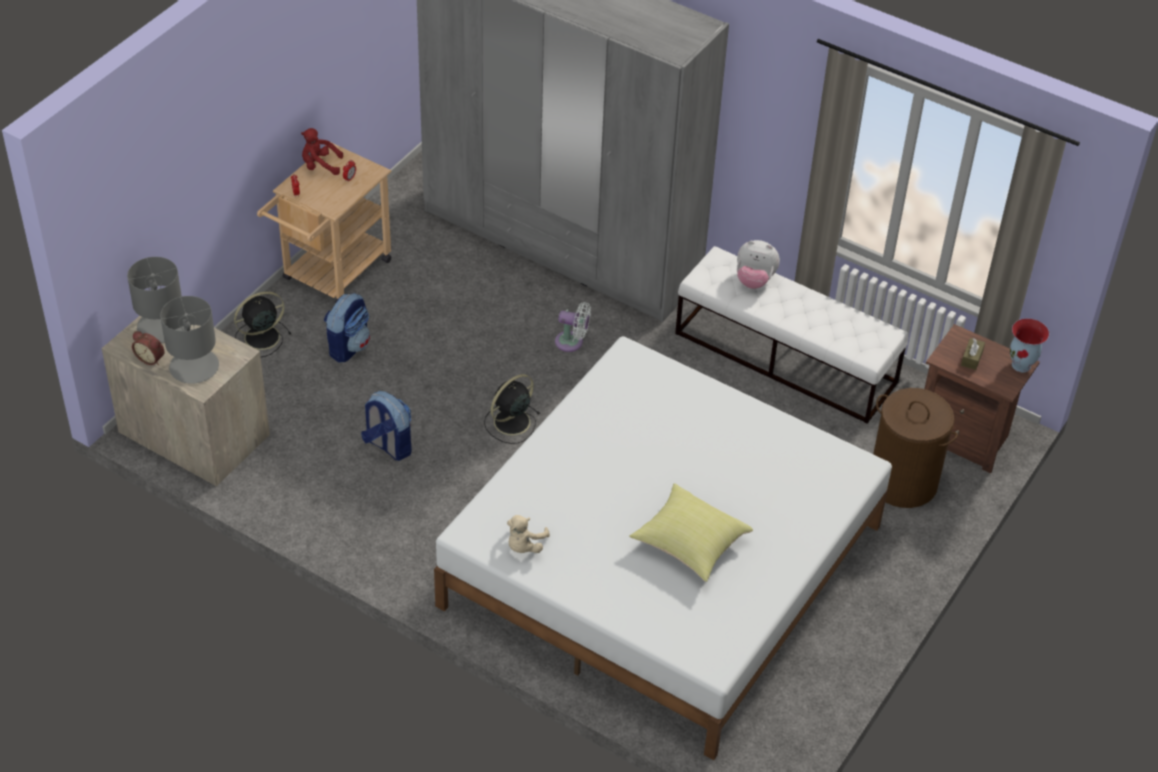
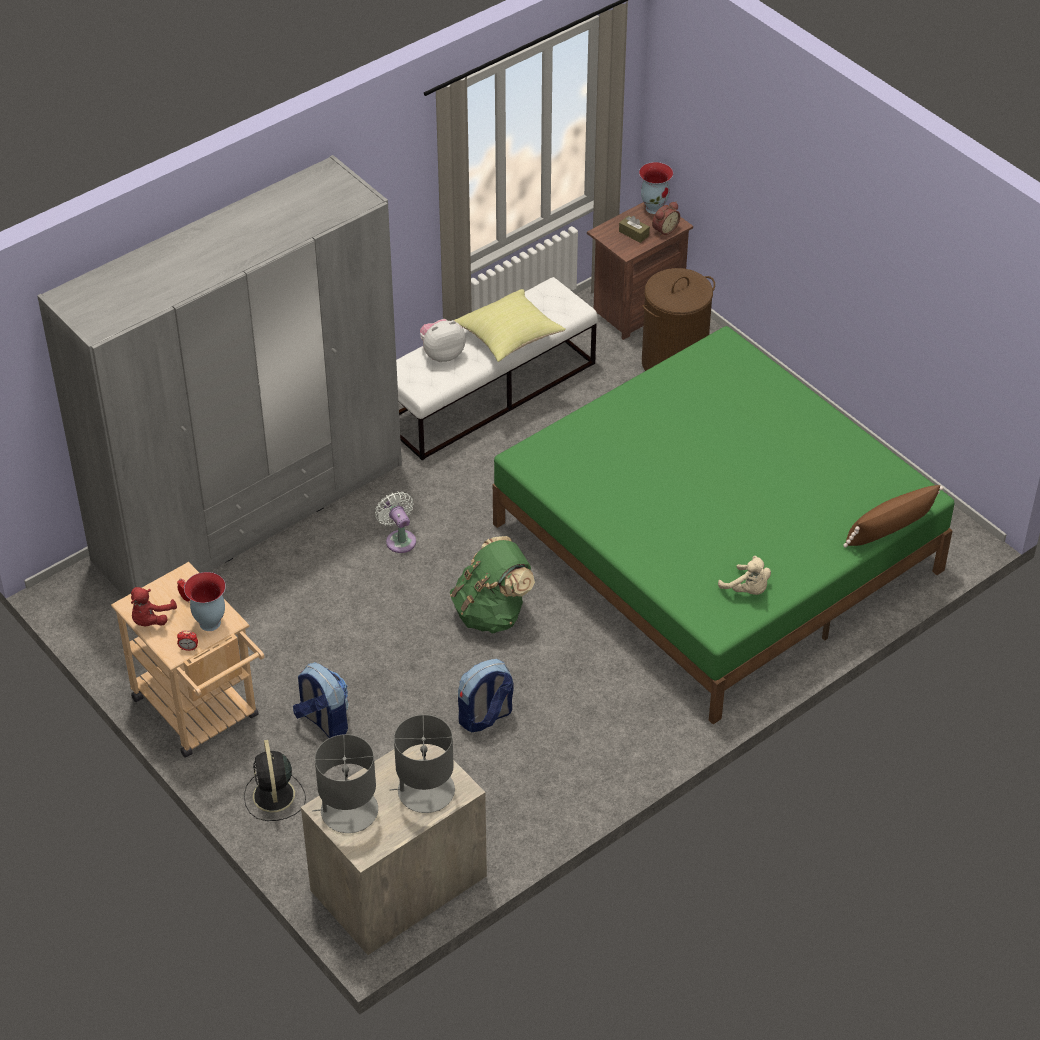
camera: 70 degrees left, 0 degrees up
(151, 358) = (396, 828): alarm clock -> alarm clock (664, 229)
(327, 197) = (209, 623): none -> vase
(510, 423) = (492, 612): black fan -> green backpack
(572, 342) = (399, 539): white fan -> white fan turned 60 degrees counterclockwise
(653, 643) = (889, 529): none -> brown pillow
(662, 565) = (715, 547): white bed -> green bed
(688, 544) = (780, 477): yellow pillow -> yellow pillow (509, 338)
(754, 280) = (442, 354): plush toy -> plush toy turned 150 degrees counterclockwise

